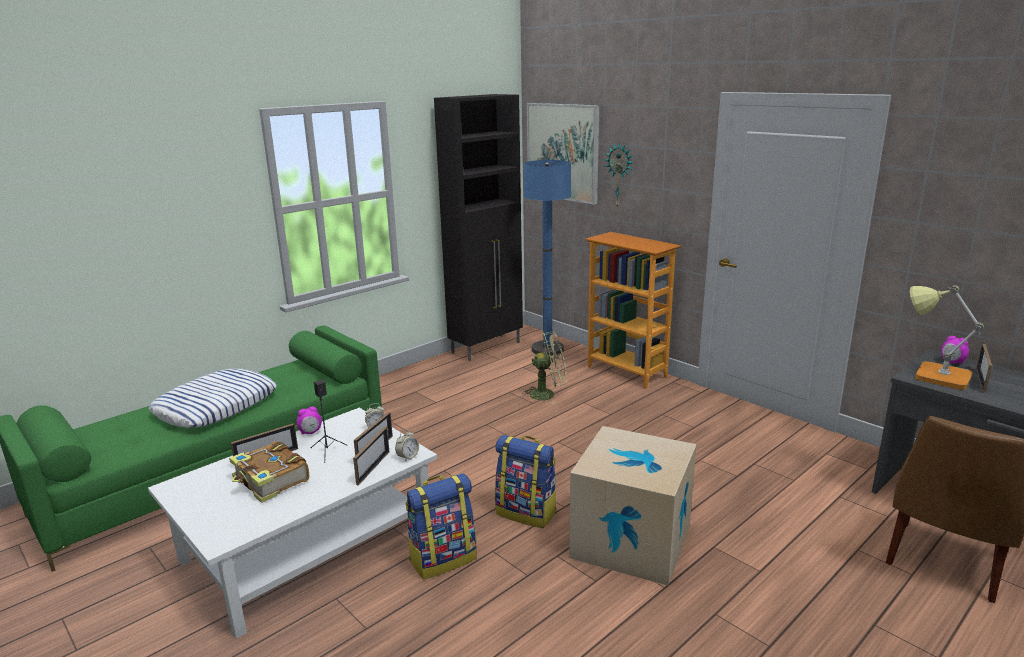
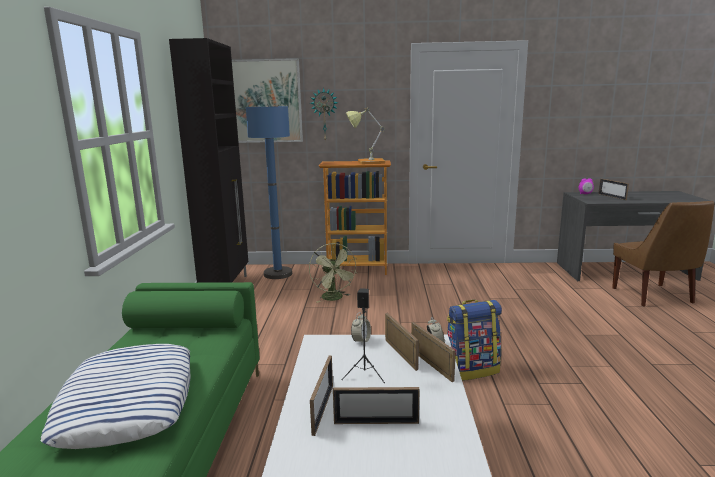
camera: 45 degrees left, 5 degrees down
(270, 481) = (376, 422): book -> picture frame
(310, 432) = (310, 370): alarm clock -> none
(443, 559) = (488, 429): backpack -> none
(547, 394) = (334, 298): green fan -> green fan turned 120 degrees clockwise
(631, 541) = (550, 353): cardboard box -> none
(934, 375) = (595, 199): table lamp -> table lamp (367, 162)

